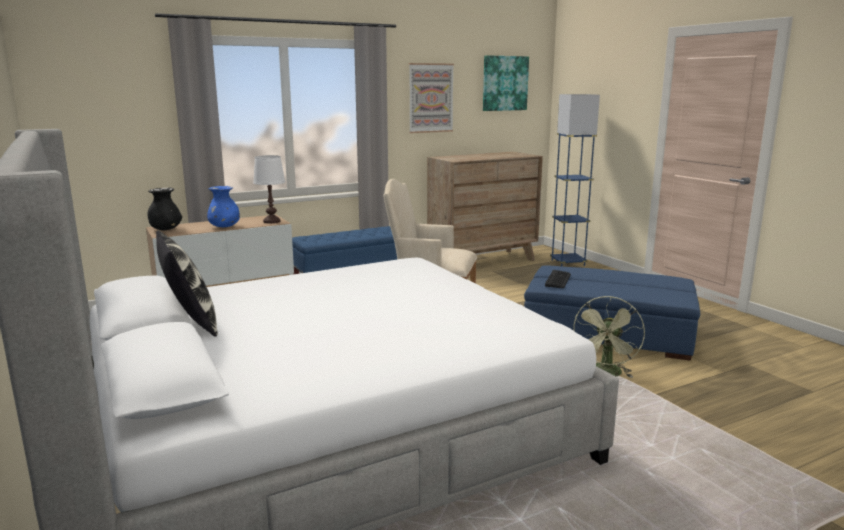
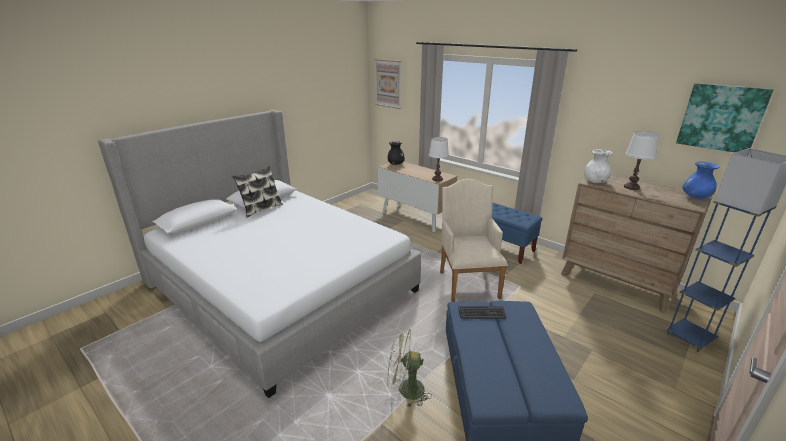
camera: 70 degrees right, 10 degrees up
(224, 227) = (412, 173): blue vase -> blue vase (695, 197)
(430, 98) = (611, 119): picture -> picture (388, 83)
(455, 159) = (595, 181): none -> white vase
(478, 157) = (631, 187): none -> white table lamp

